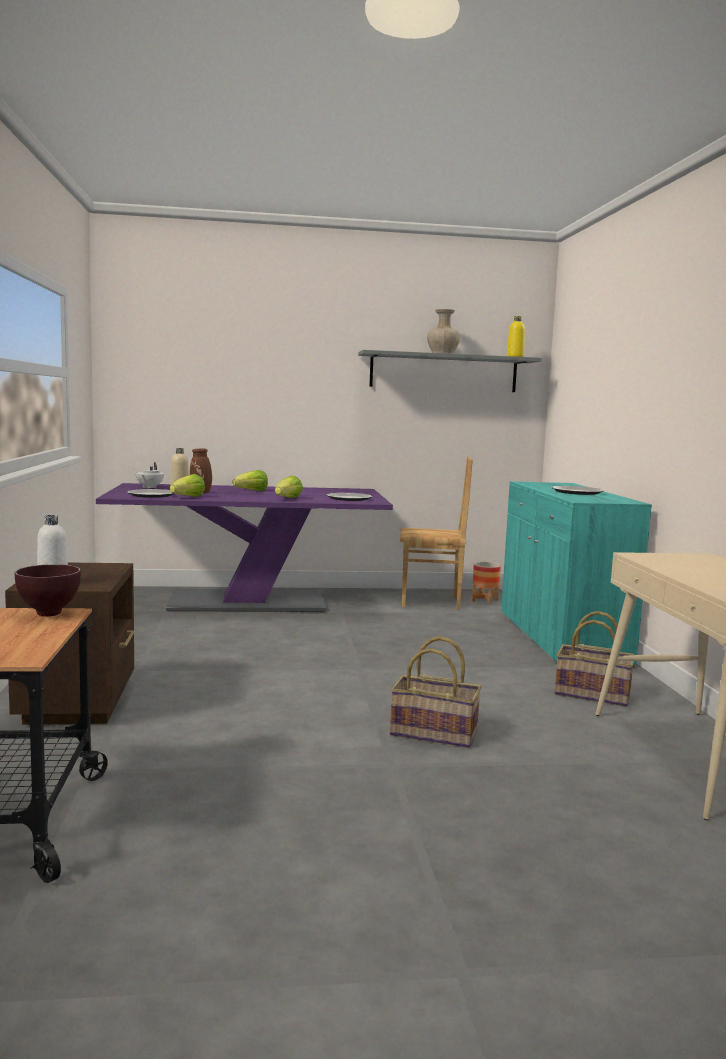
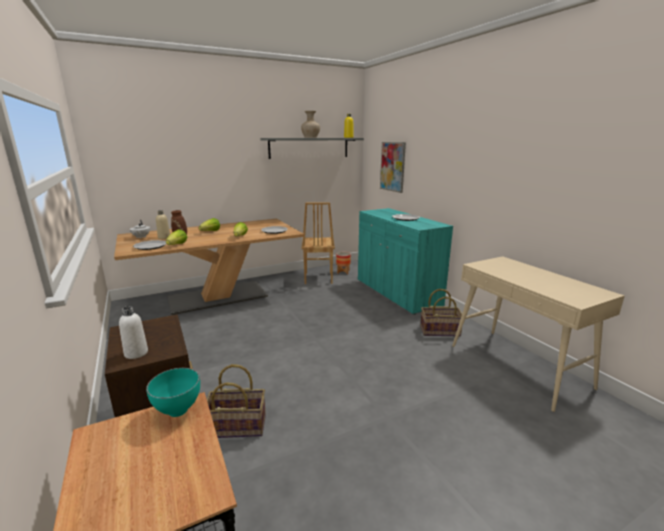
camera: 20 degrees left, 10 degrees up
(48, 614) = (178, 412): brown bowl -> turquoise bowl
(247, 602) = (217, 297): purple dining table -> beige dining table
(430, 602) = (317, 278): brown chair -> brown chair turned 105 degrees clockwise
(434, 733) = (389, 382): basket -> basket (237, 426)
(583, 407) = (392, 166): none -> picture

